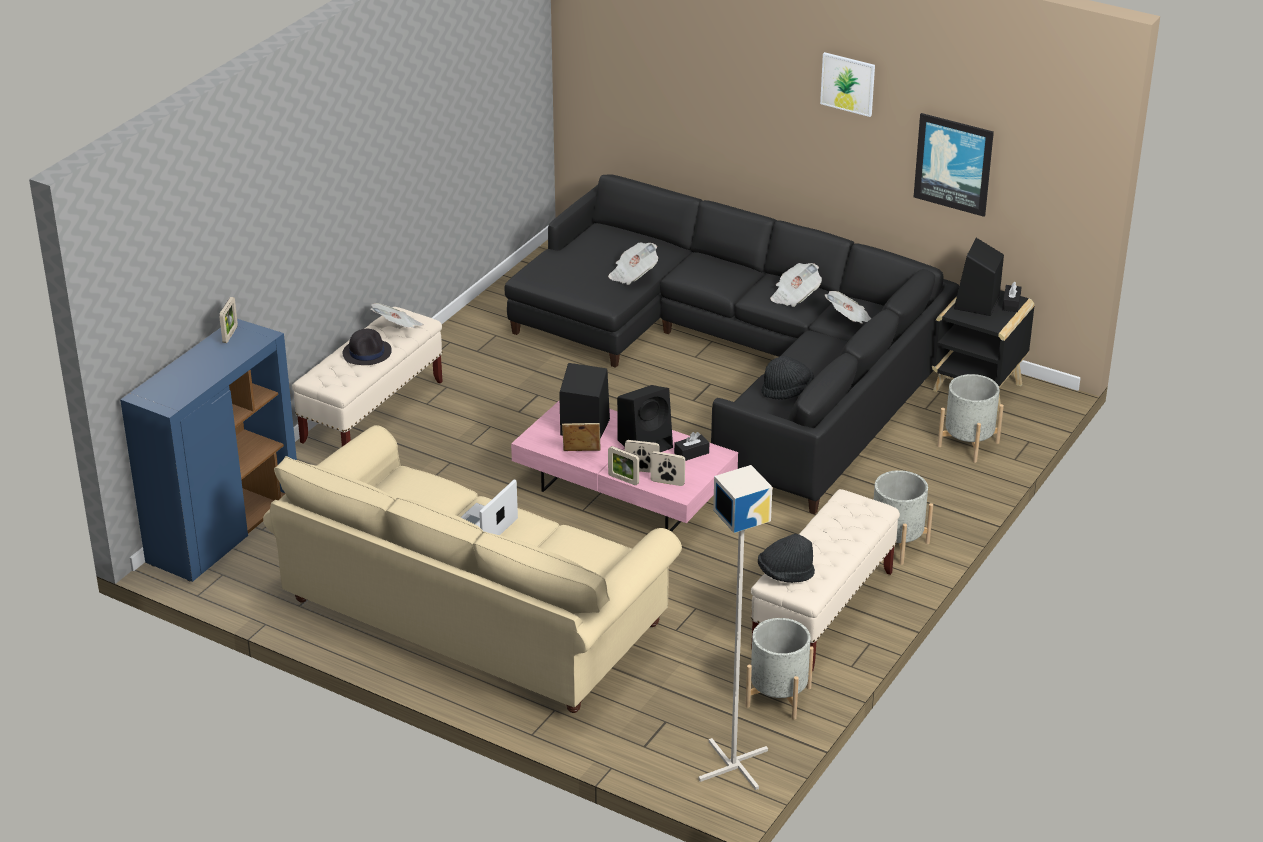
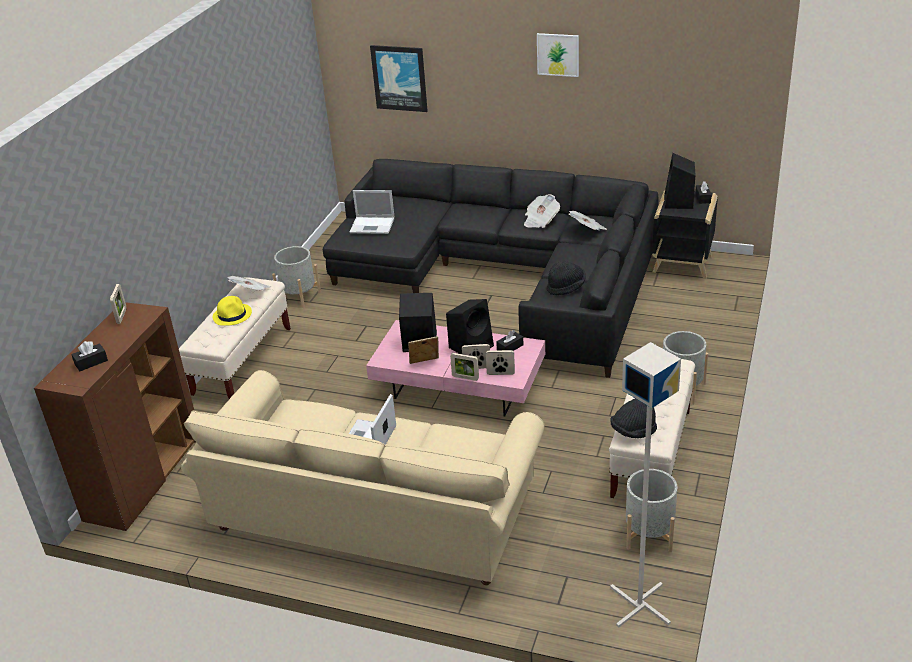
camera: 10 degrees left, 0 degrees up
(186, 382) = (91, 362): none -> black tissue box
(224, 529) = (144, 478): blue cabinet -> brown cabinet
(367, 352) = (232, 315): black hat -> yellow hat
(577, 265) = (373, 225): none -> laptop
(633, 275) = (417, 225): newspaper -> none
(954, 163) = (646, 101): picture -> picture (399, 78)
(968, 444) = (696, 305): grey planter -> grey planter (299, 296)

